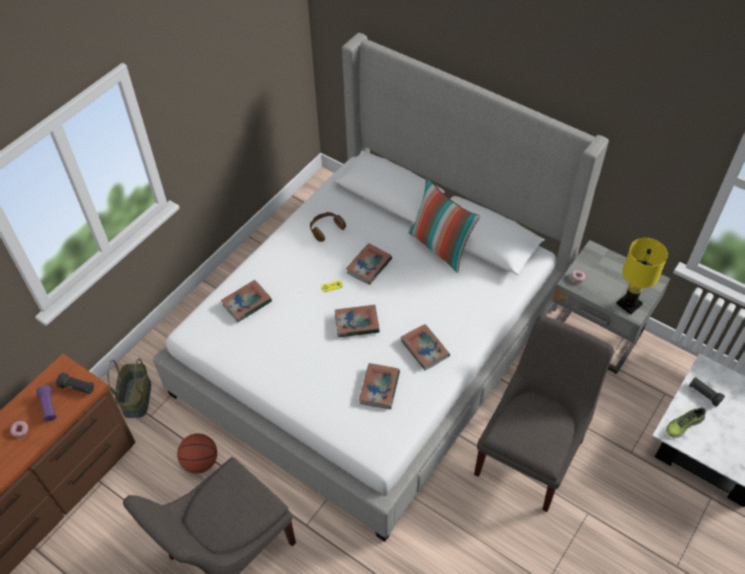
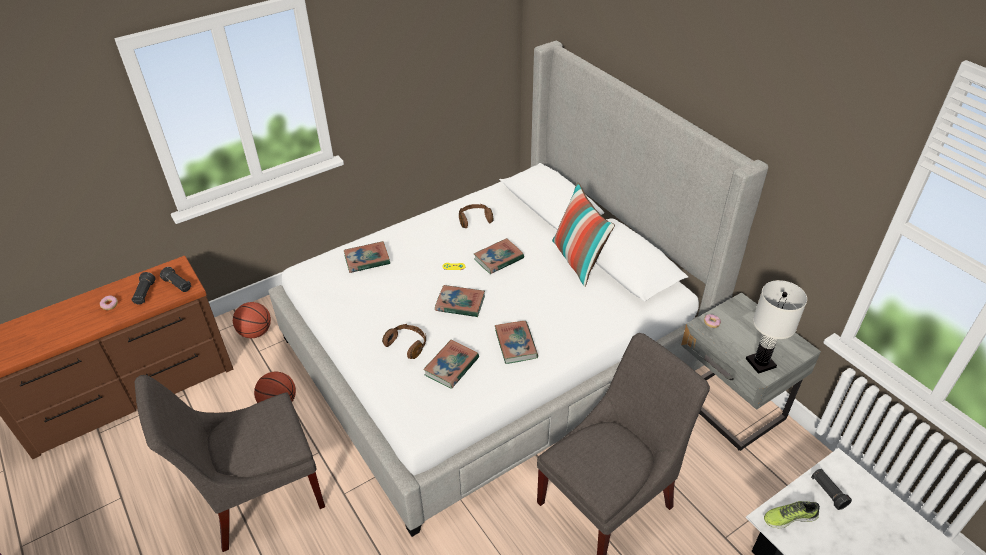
camera: 20 degrees right, 10 degrees down
(49, 407) = (145, 294): purple flashlight -> black flashlight
(136, 397) = (255, 332): basket -> basketball
(330, 379) = (407, 344): none -> brown headphones
(629, 303) = (760, 363): yellow table lamp -> white table lamp

